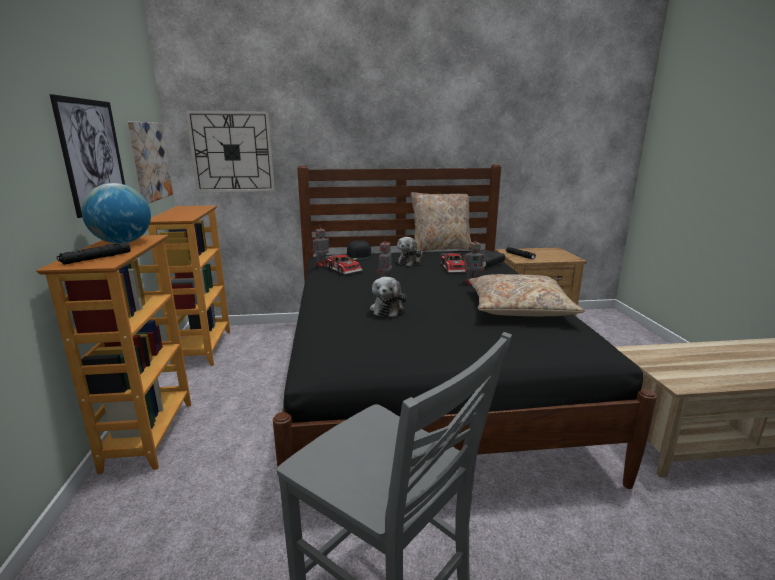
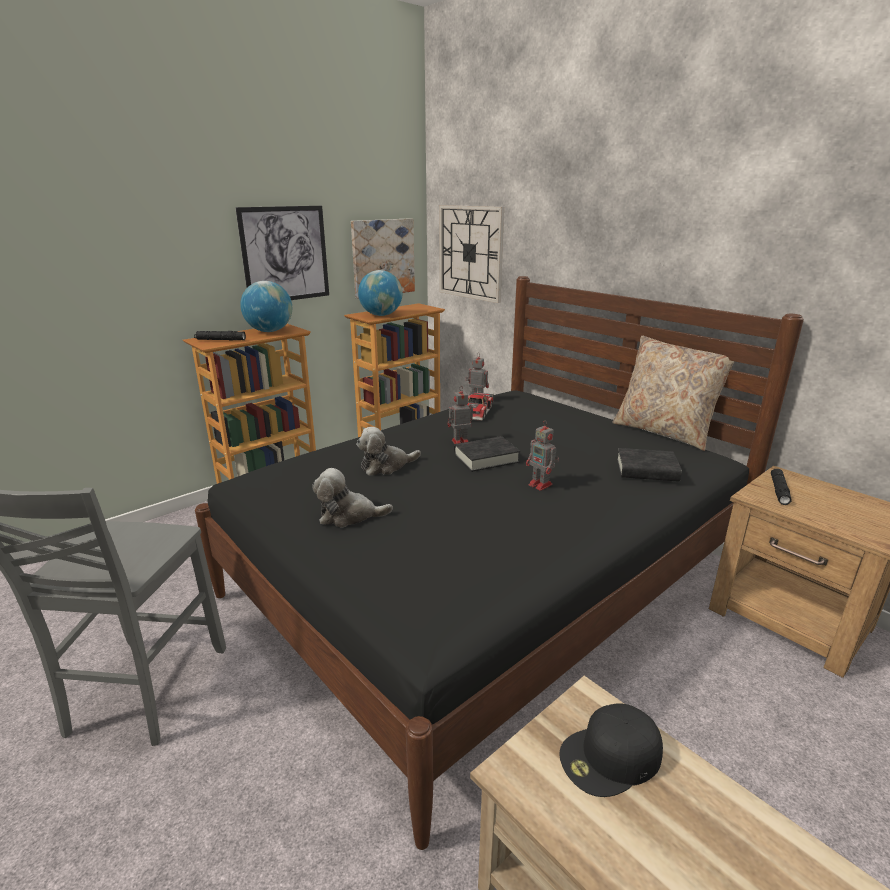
camera: 55 degrees right, 5 degrees up
(182, 216) = (381, 315): none -> globe
(358, 256) = (534, 404): black cap -> black cap (610, 757)
(410, 262) = (561, 432): plush toy -> plush toy (348, 515)
(420, 284) = (486, 458): none -> black book
(454, 268) = (583, 460): toy car -> none
(519, 308) = (490, 536): beige pillow -> none

